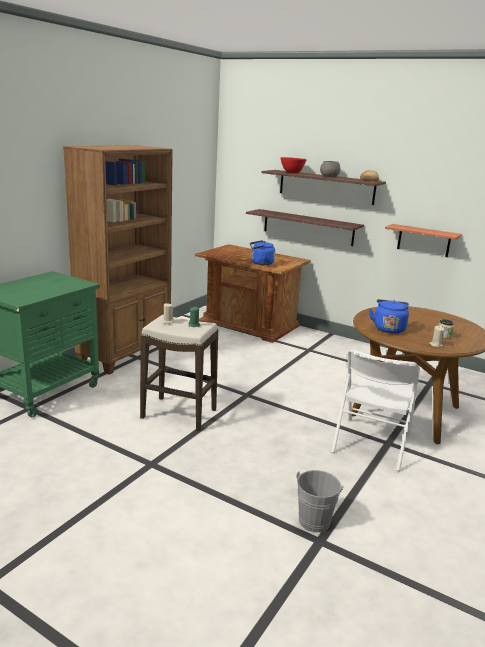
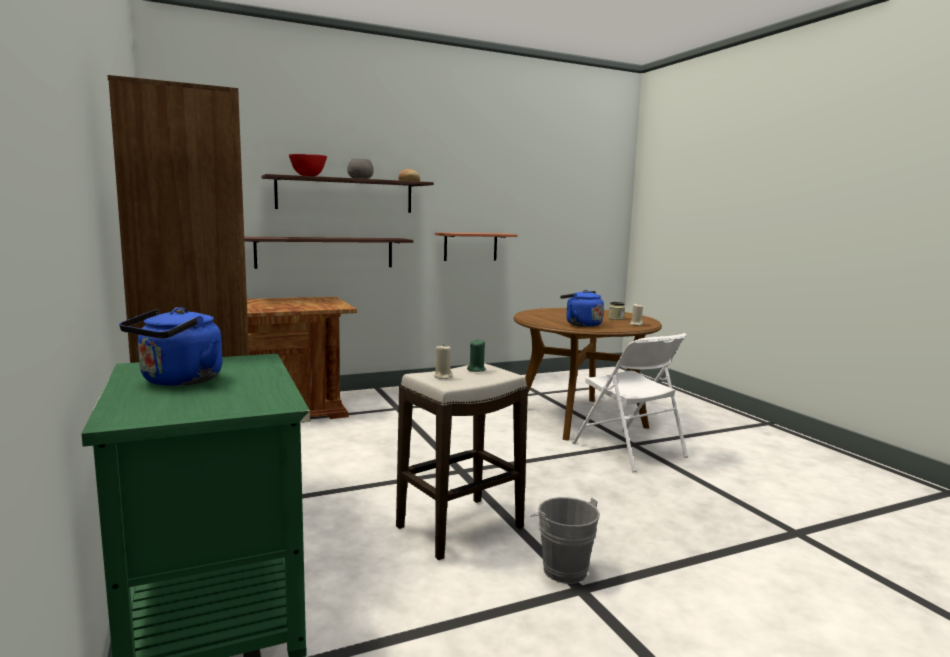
camera: 55 degrees left, 10 degrees down
(260, 263) = (306, 307): blue kettle -> blue kettle (178, 381)
(315, 519) = (756, 522): grey bucket -> grey bucket (562, 568)

